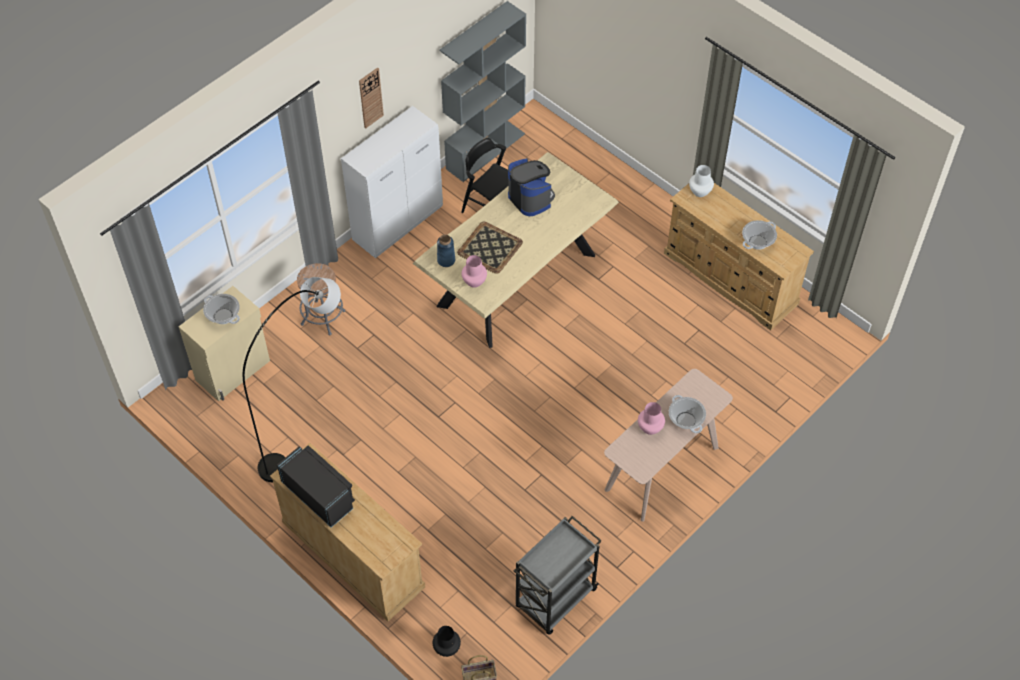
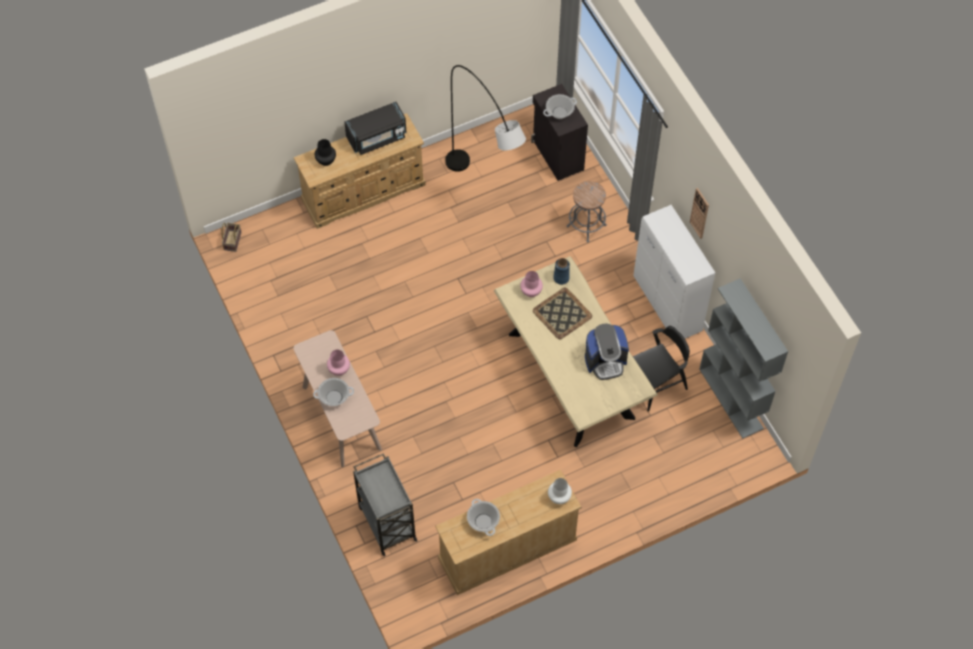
camera: 110 degrees right, 5 degrees up
(234, 371) = (557, 156): beige cabinet -> black cabinet
(447, 648) = (263, 229): black vase -> black vase (325, 161)
(555, 599) = (267, 306): grey cart -> grey cart (386, 522)

